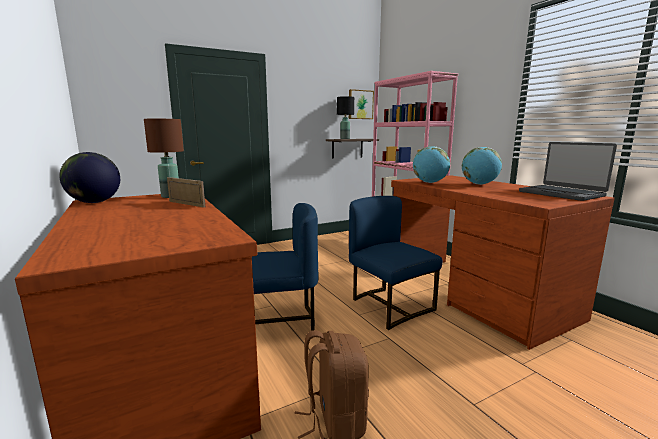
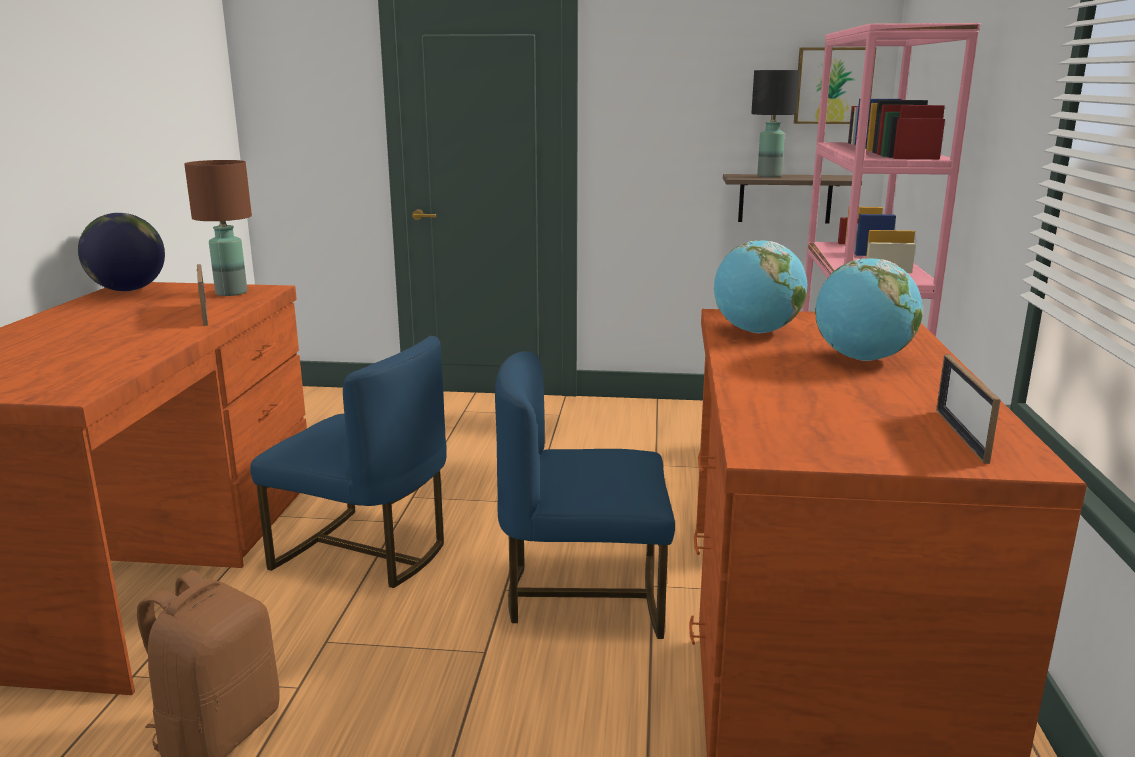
camera: 35 degrees right, 5 degrees up
(389, 306) = (585, 595): blue chair -> blue chair turned 90 degrees counterclockwise
(561, 194) = (961, 435): laptop -> picture frame

